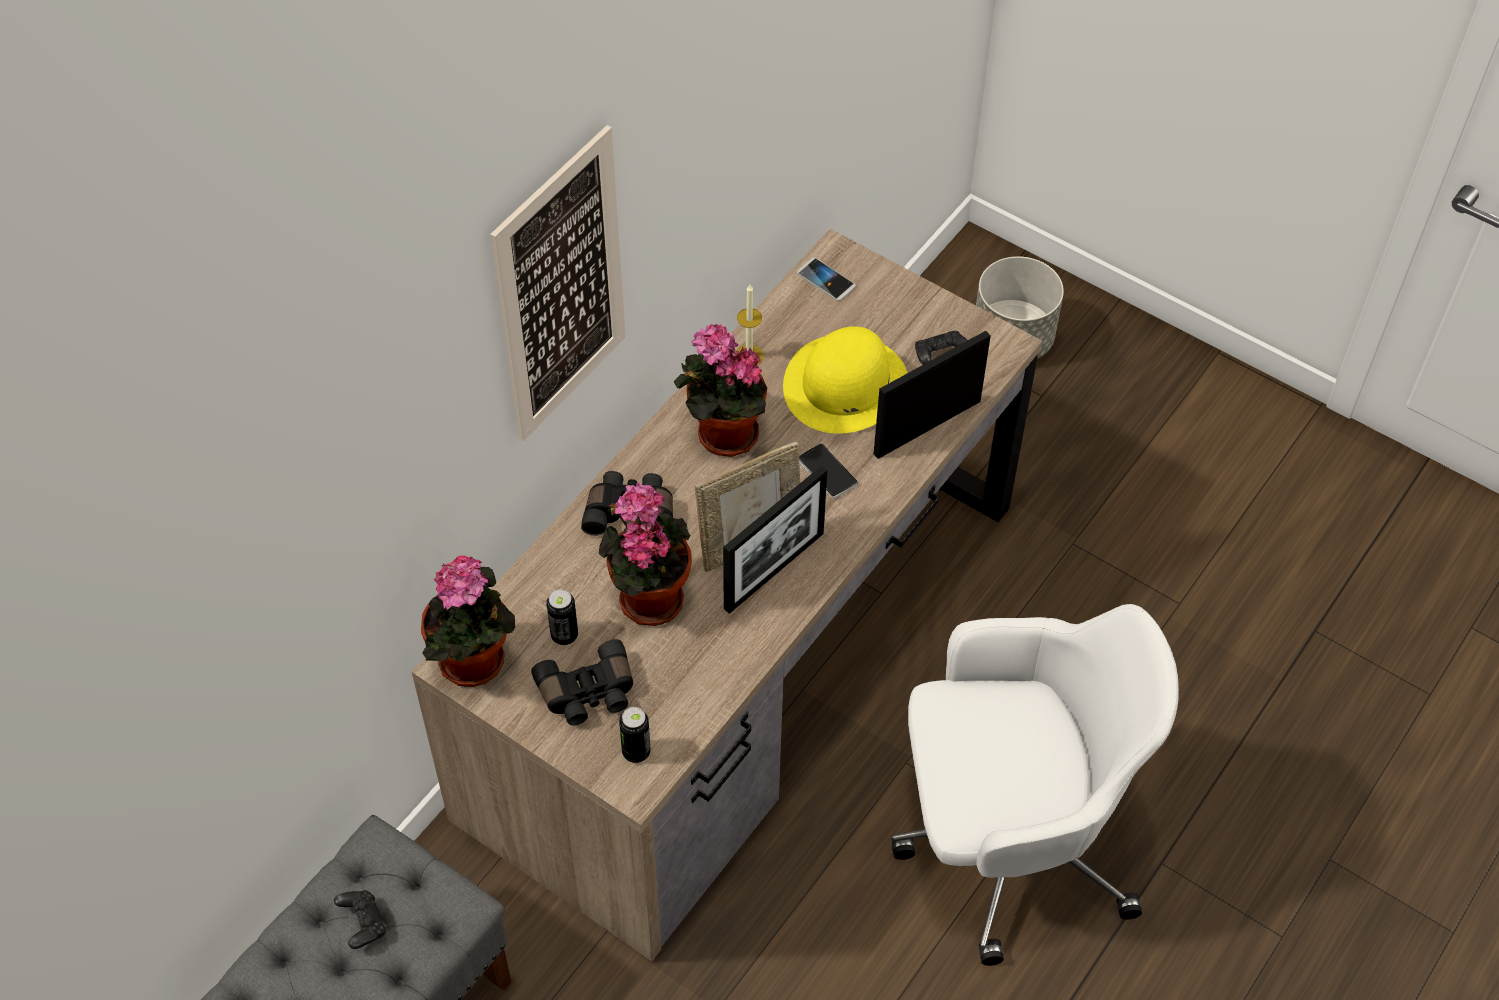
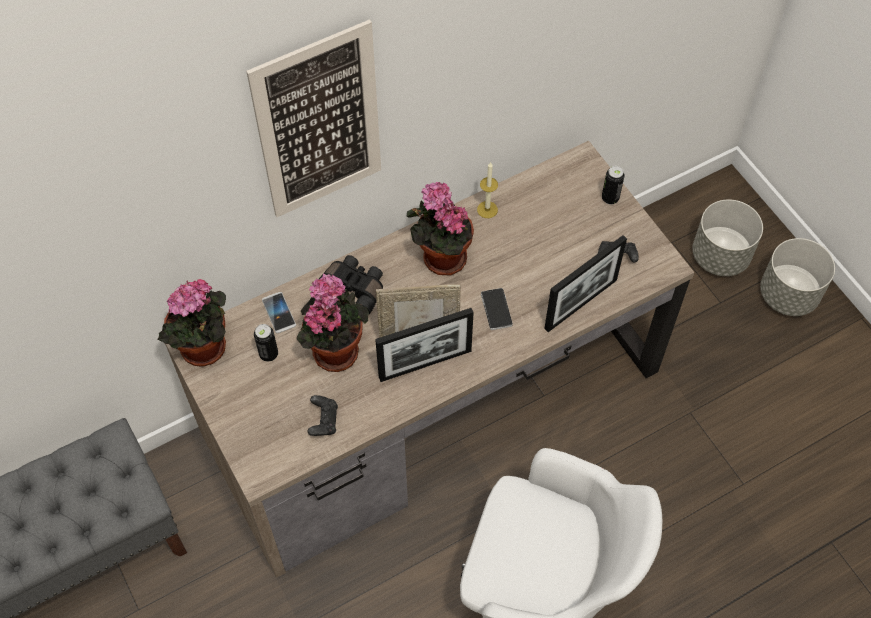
camera: 25 degrees right, 5 degrees up
(362, 924) = (78, 486): black game controller -> black game controller (323, 420)
(588, 694) = (262, 400): black binoculars -> none
(636, 752) = (271, 452): can -> can (610, 198)
(826, 280) = (566, 175): phone -> phone (279, 313)
(845, 385) = (541, 253): yellow hat -> none
(927, 427) = (580, 304): picture frame -> picture frame turned 150 degrees clockwise
(1118, 357) = (788, 295): none -> grey planter

